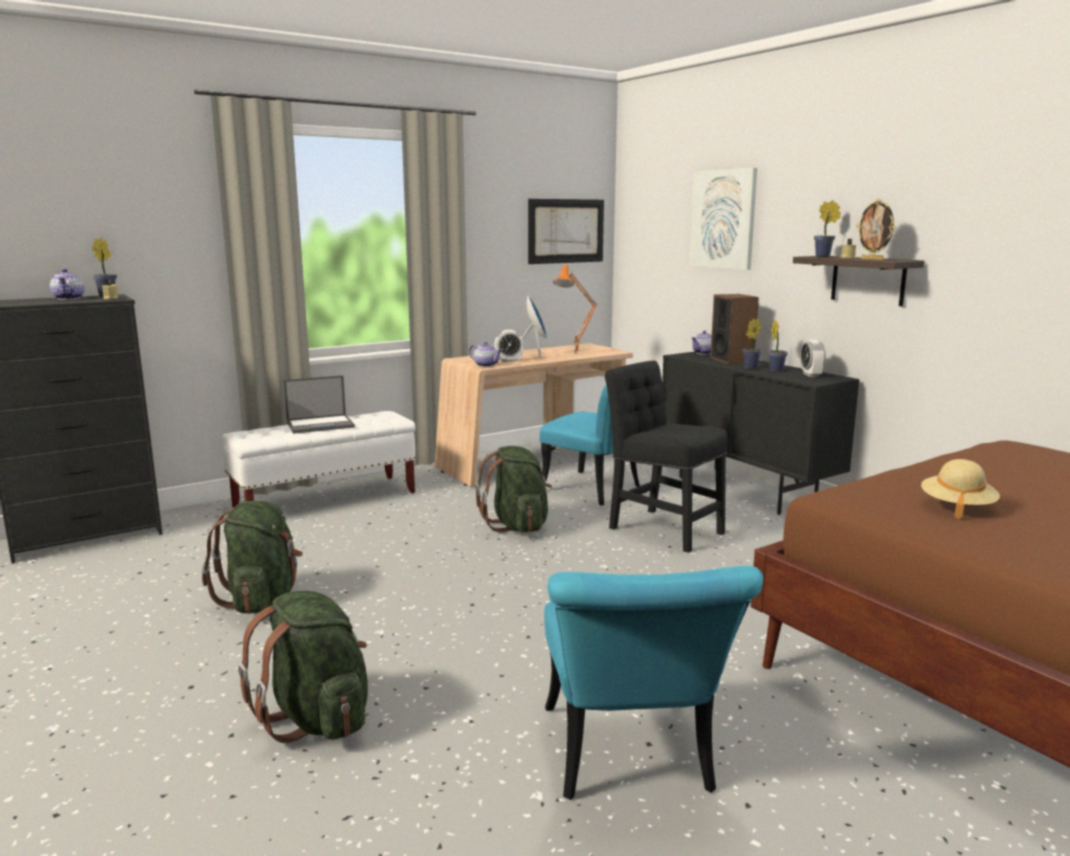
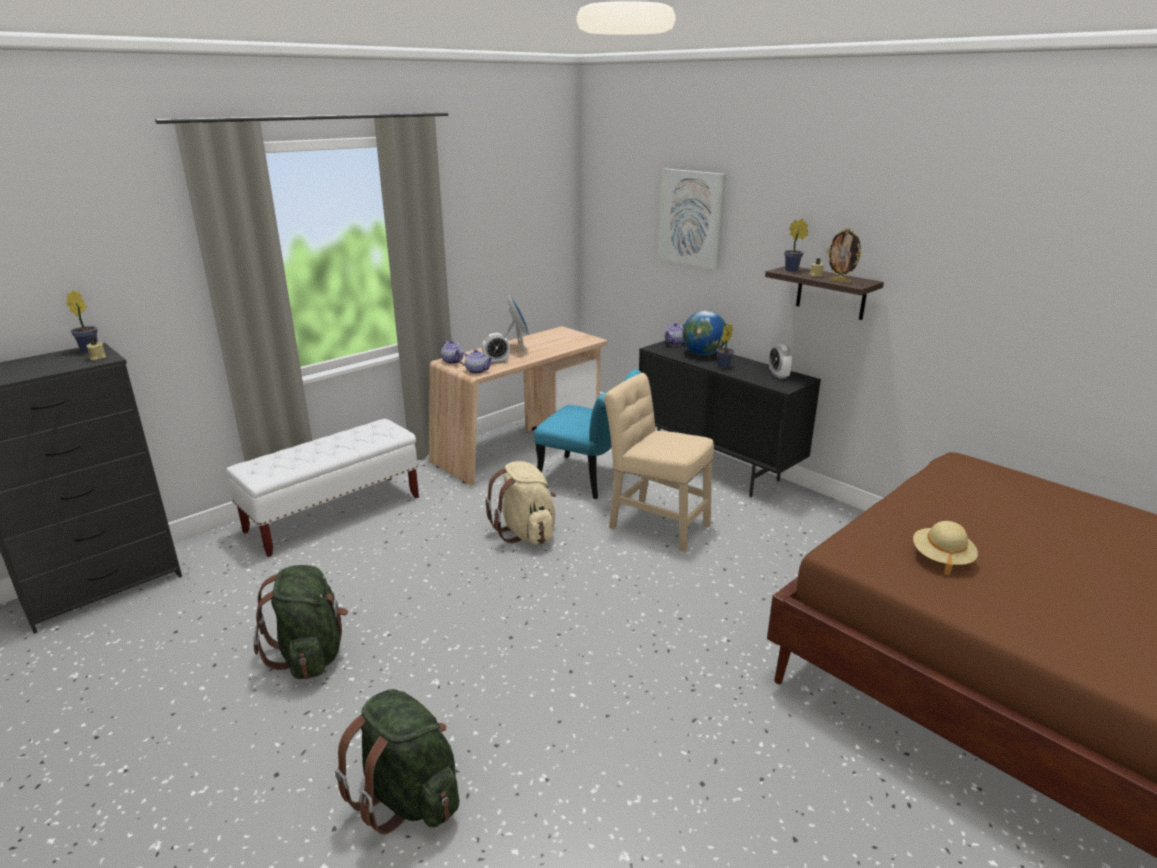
camera: 10 degrees left, 10 degrees up
(69, 298) = (50, 360): teapot -> teapot (453, 361)
(321, 424) = (324, 447): laptop -> none
(517, 526) = (526, 532): green backpack -> beige backpack
(566, 231) = (536, 219): picture -> none
(577, 354) = (557, 346): orange table lamp -> none
(630, 761) = (692, 805): turquoise chair -> none
(661, 528) = (655, 524): black chair -> beige chair
(732, 360) = (703, 354): speaker -> globe
(775, 370) = (746, 368): potted plant -> none

